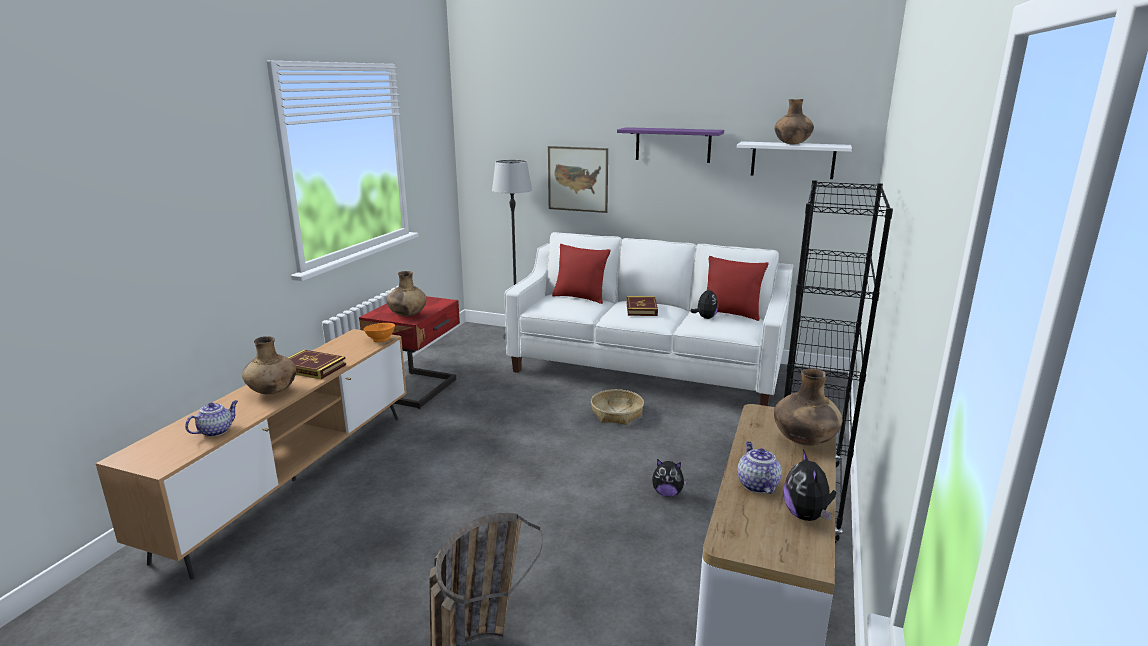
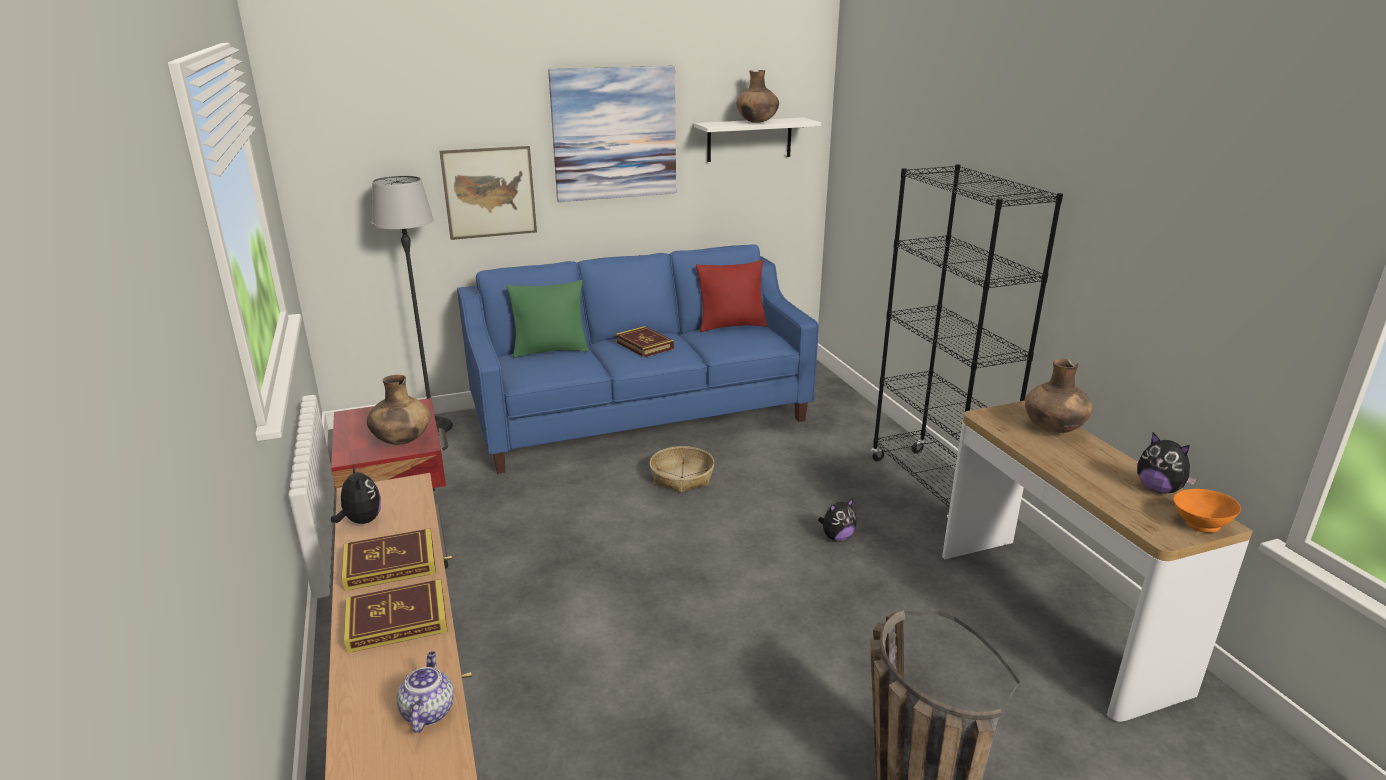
camera: 40 degrees left, 5 degrees up
(272, 391) = (397, 620): brown vase -> book
(381, 340) = (413, 488): orange bowl -> orange bowl (1199, 525)
(580, 298) = (550, 351): red pillow -> green pillow
(647, 369) = (641, 416): white sofa -> blue sofa
(673, 145) = (614, 134): purple shelf -> picture
(705, 318) = (720, 337): plush toy -> plush toy (361, 521)
(756, 485) = (1094, 480): teapot -> none

